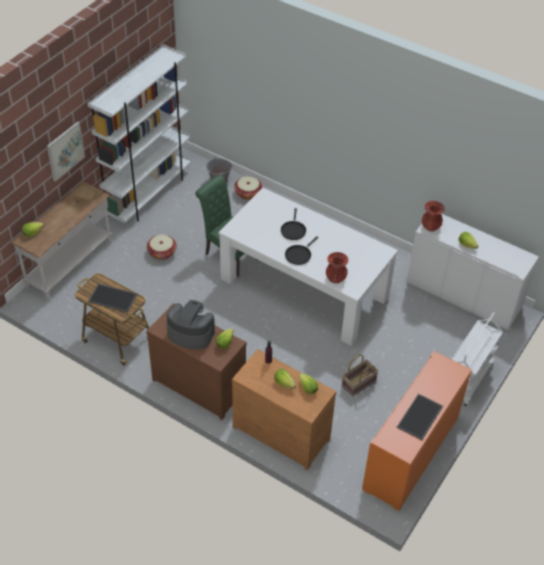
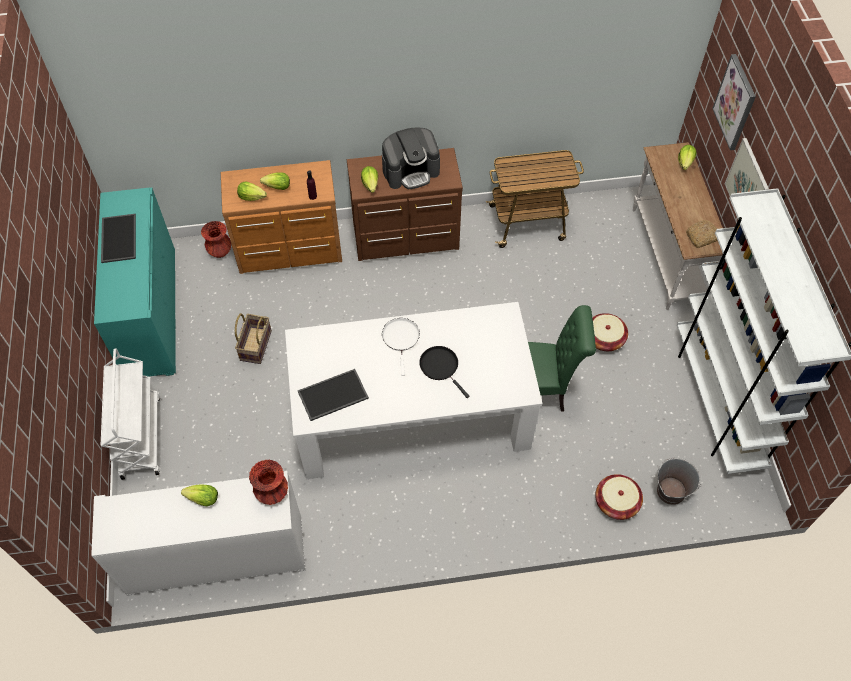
camera: 140 degrees right, 10 degrees up
(26, 157) = (735, 102): none -> picture
(113, 297) = (532, 172): tray -> tray (332, 396)
(299, 255) = (401, 338): black frying pan -> white frying pan
(335, 278) = (332, 339): red vase -> red vase (220, 251)
(411, 453) = (151, 313): orange cabinet -> turquoise cabinet

